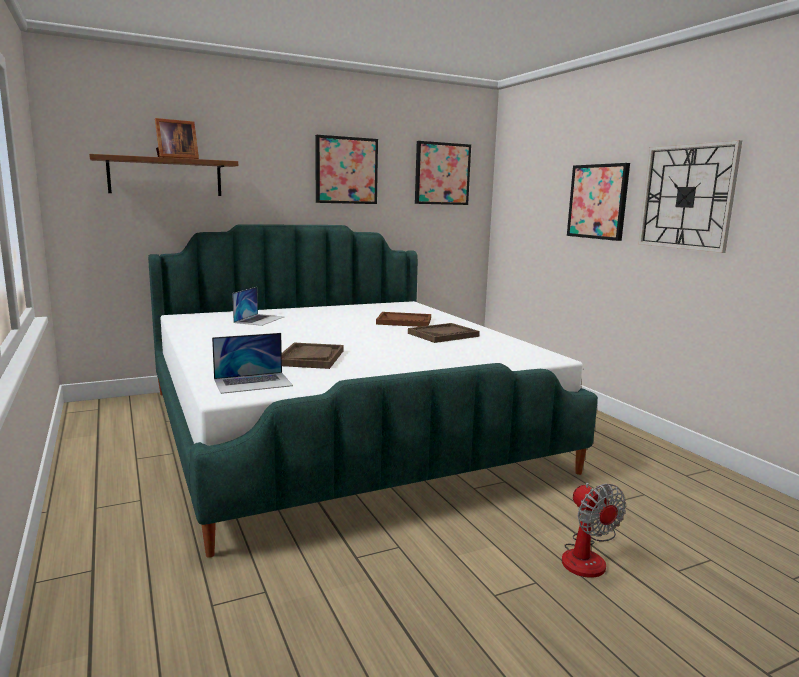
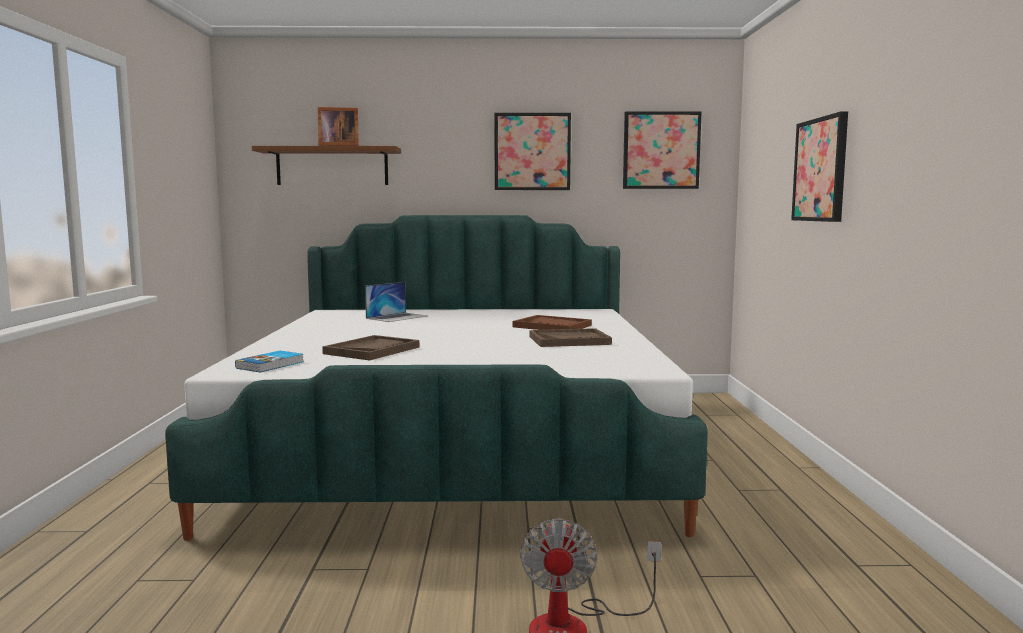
camera: 25 degrees right, 5 degrees down
(253, 382) = (271, 365): laptop -> book
(687, 197) = (899, 150): wall clock -> none

